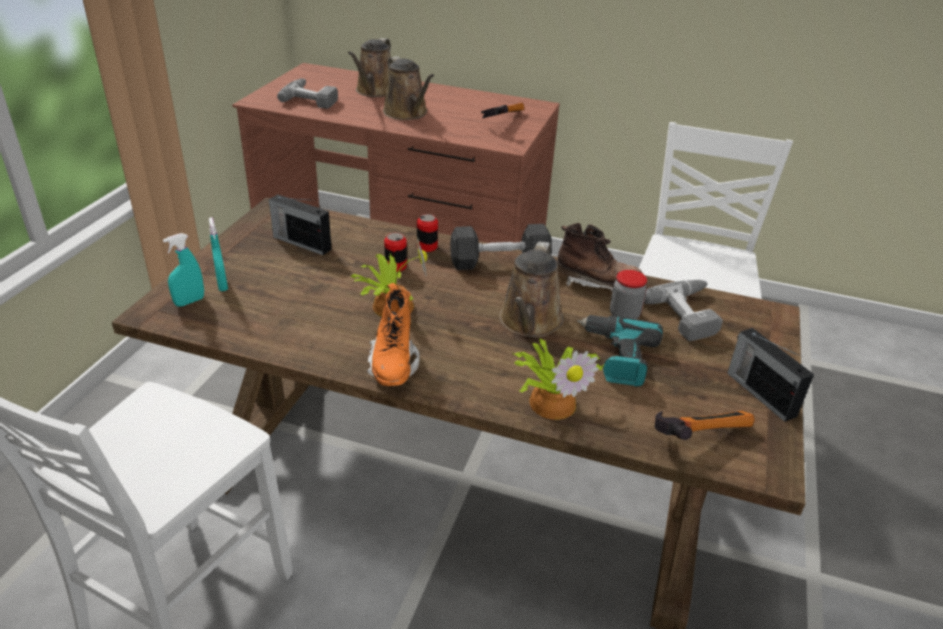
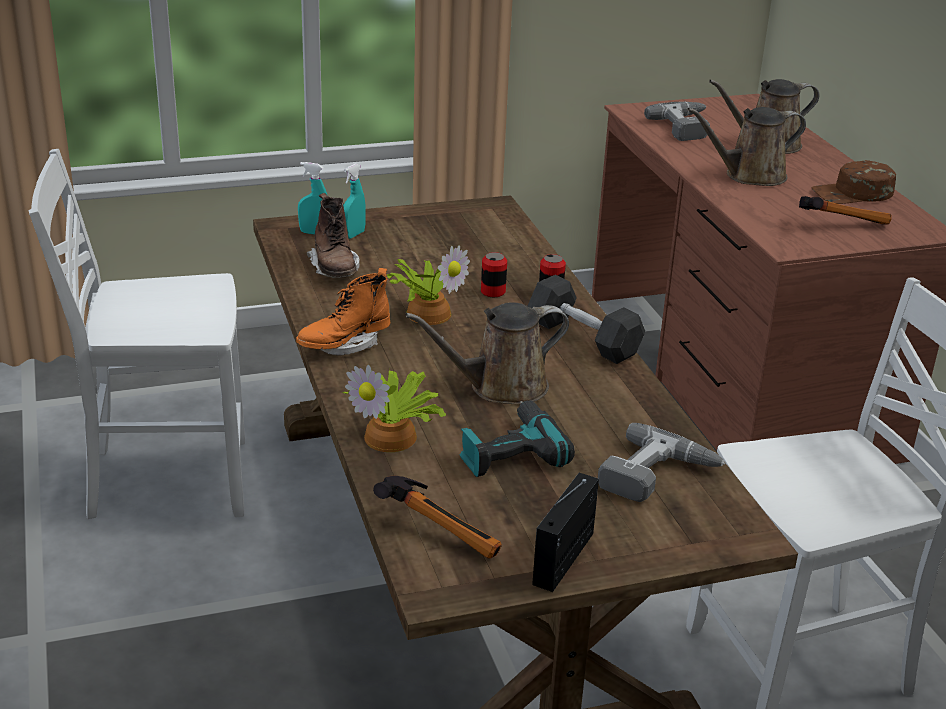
camera: 55 degrees right, 5 degrees down
(301, 242) = (463, 238): radio -> none
(407, 113) = (750, 176): brown watering can -> brown watering can turned 45 degrees clockwise
(471, 101) = (852, 194): none -> brown cap
(596, 283) = (630, 402): brown boot -> brown boot (335, 269)
(624, 315) = (593, 436): jar -> none

